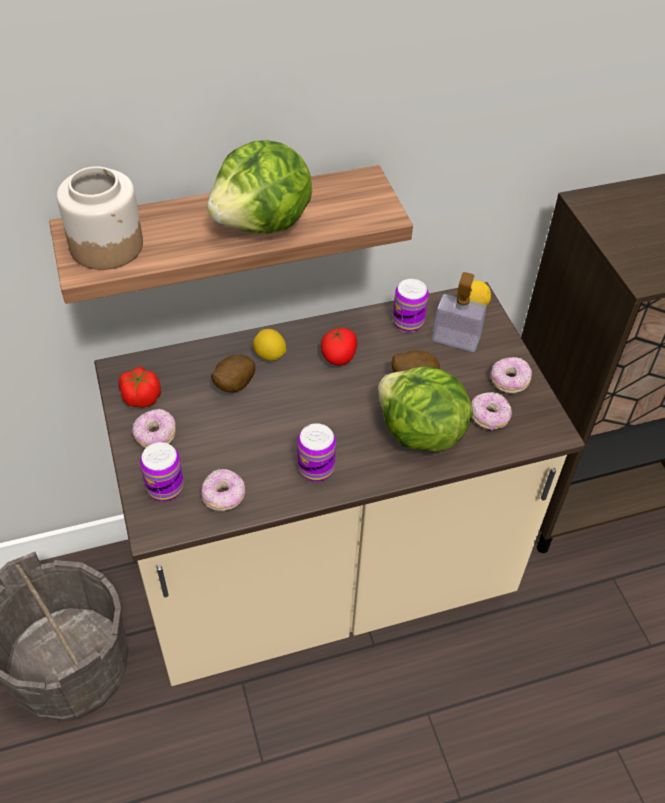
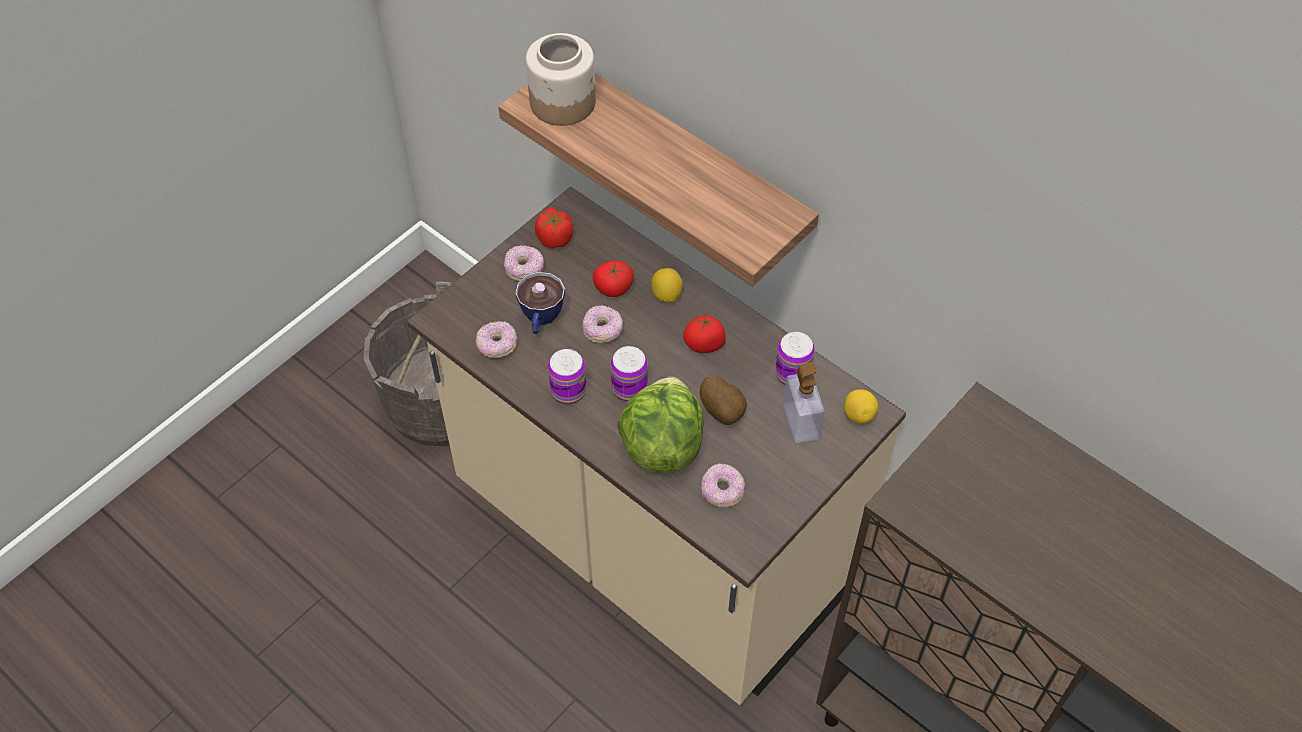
camera: 60 degrees right, 5 degrees up
(165, 487) = (479, 304): can -> can (629, 388)
(222, 450) = (541, 319): none -> cup
(233, 386) = (613, 289): potato -> tomato
(263, 224) = (667, 178): lettuce -> none
(509, 381) = (780, 488): donut -> donut (603, 330)

